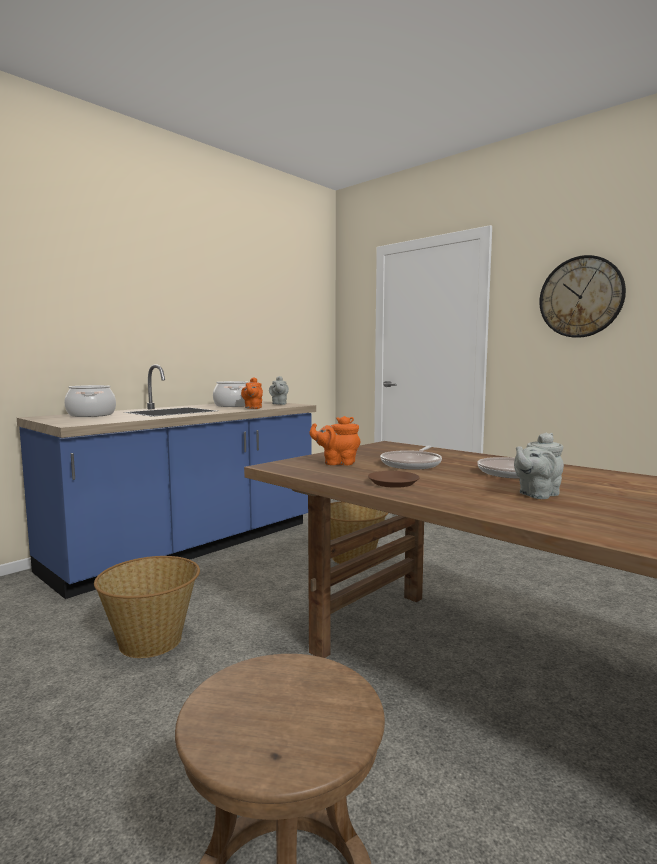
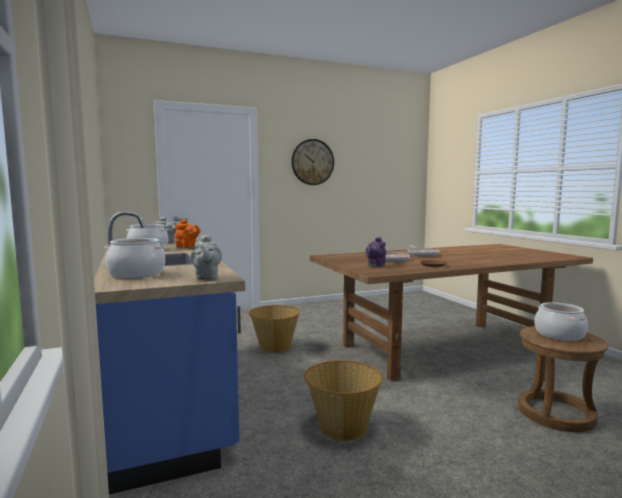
camera: 65 degrees left, 0 degrees up
(296, 704) = (559, 335): none -> cooking pot
(337, 463) = (376, 266): orange teapot -> purple teapot
(536, 494) = (464, 258): grey teapot -> grey teapot (206, 278)

